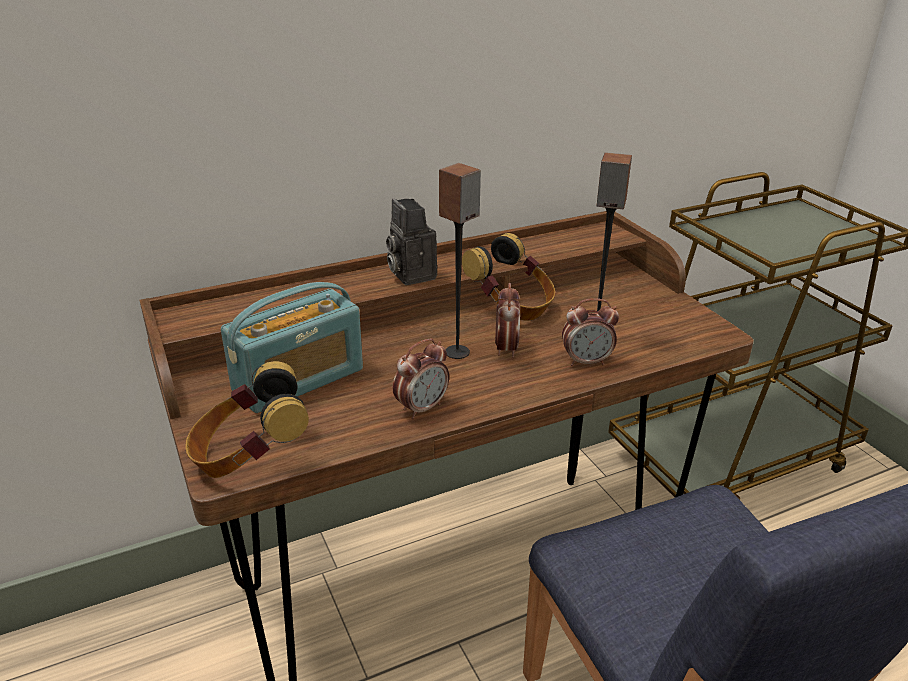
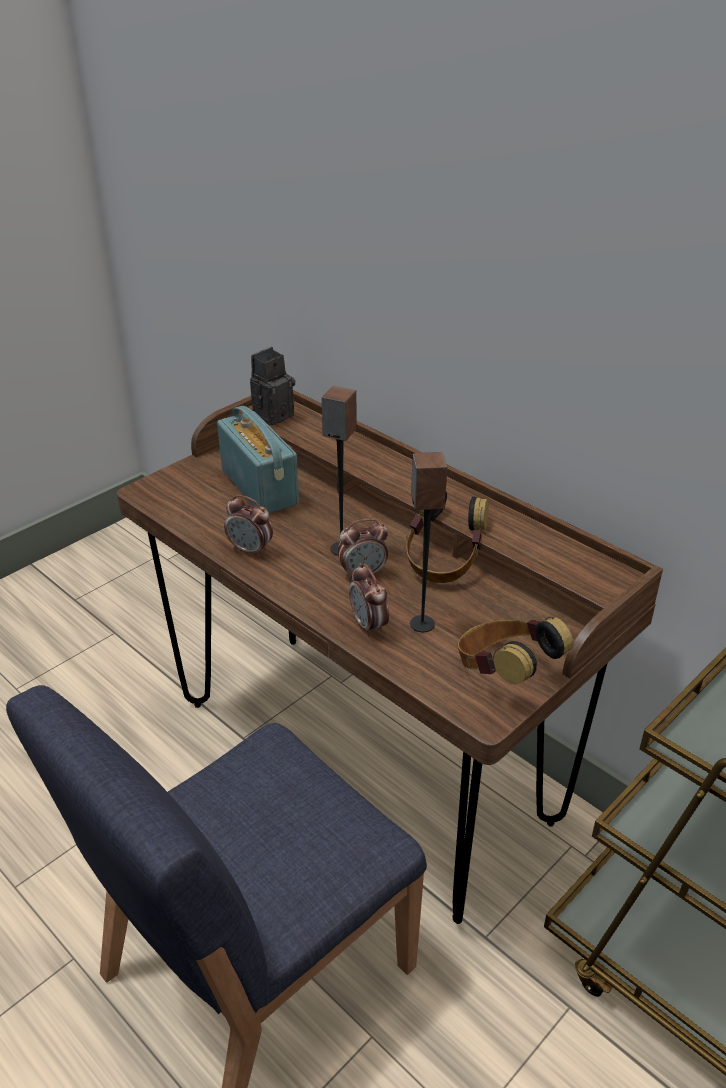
camera: 70 degrees right, 5 degrees up
(249, 457) = (163, 495): headphones -> headphones (504, 673)
(298, 380) = (260, 487): radio -> radio turned 150 degrees counterclockwise
(410, 274) = (405, 479): camera -> camera (273, 414)

